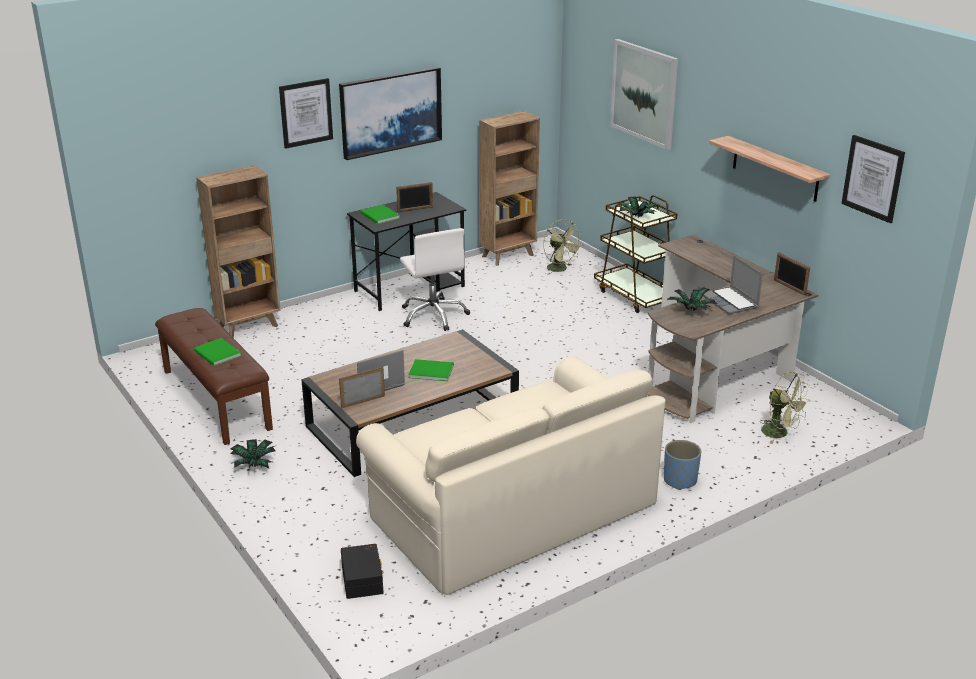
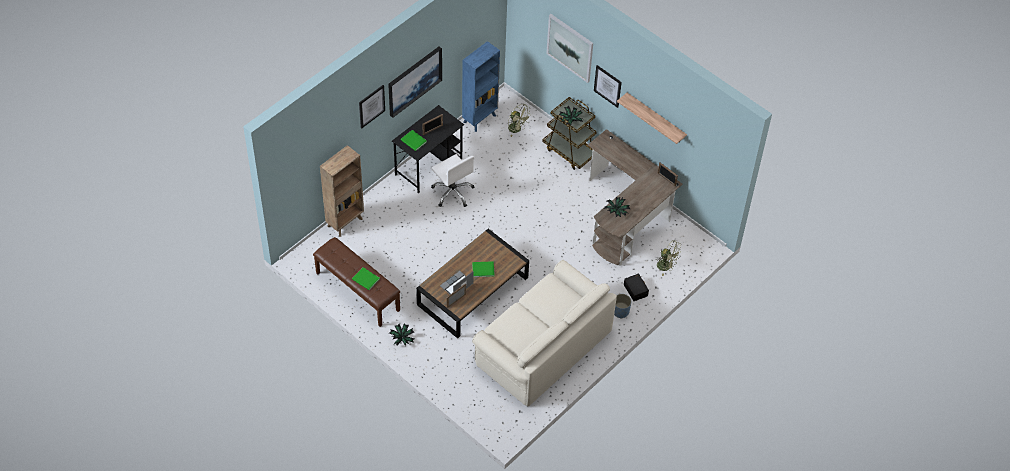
camera: 15 degrees left, 25 degrees up
(363, 579) = (487, 404): black storage box -> black storage box (636, 290)
(508, 255) = (480, 118): brown bookcase -> blue bookcase
(731, 302) = (636, 199): laptop -> none
(873, 178) = (709, 145): picture -> picture (608, 86)

